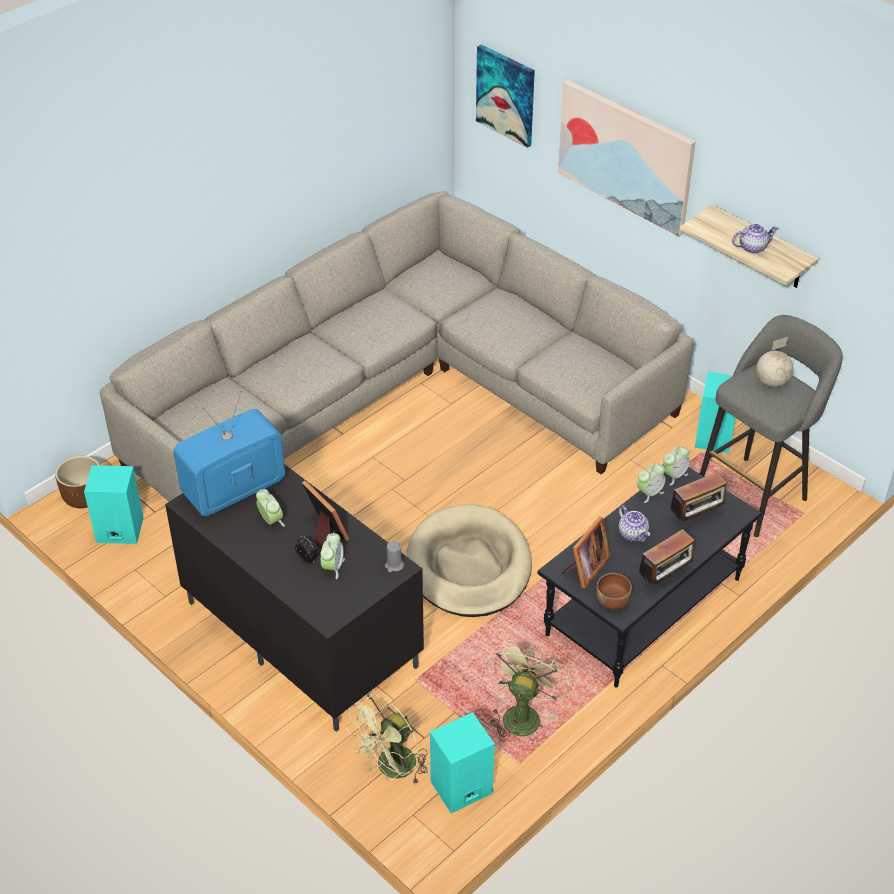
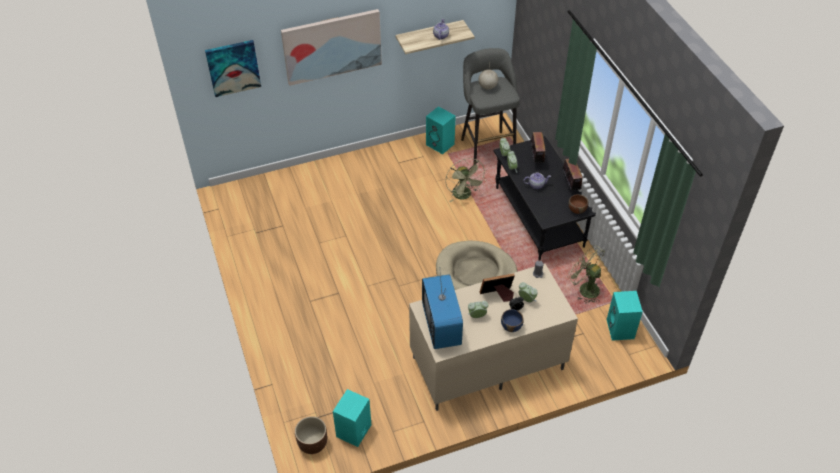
camera: 65 degrees left, 5 degrees up
(270, 564) = (511, 326): none -> blue bowl
(298, 634) = (487, 364): black tv stand -> beige tv stand
(391, 769) = (598, 354): green fan -> green fan (464, 196)
(404, 390) = (321, 252): grey sofa -> none
(585, 569) = (550, 211): picture frame -> none

